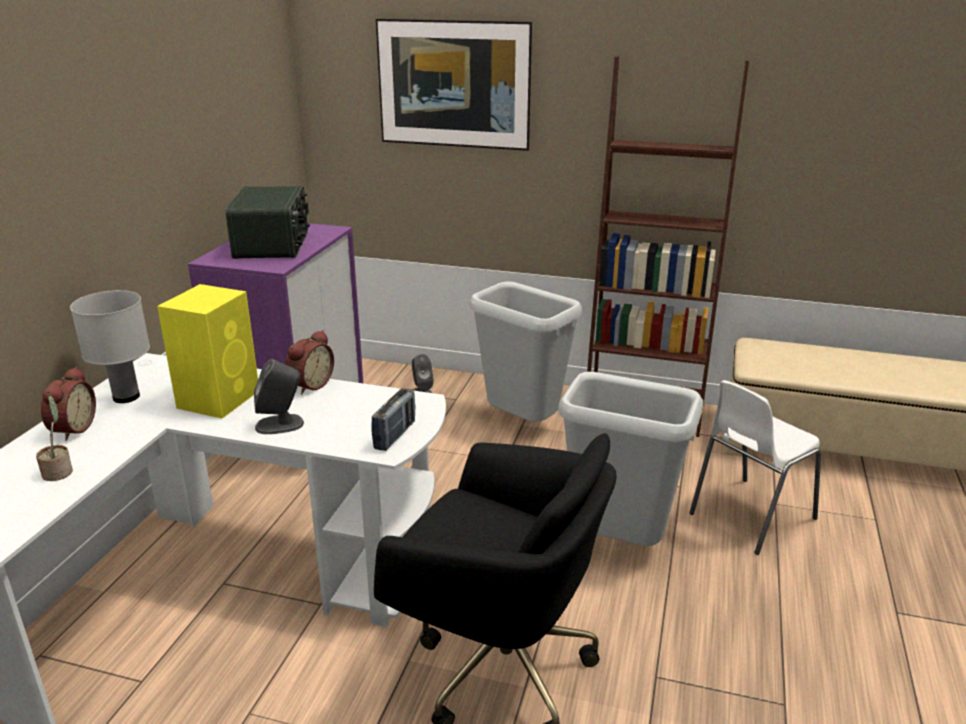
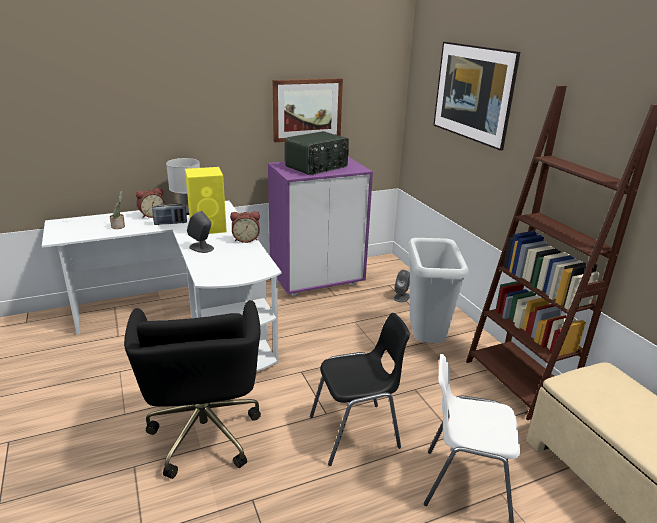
camera: 50 degrees right, 0 degrees up
(208, 157) = (307, 109): none -> picture
(395, 435) = (223, 275): radio -> radio (170, 223)
(619, 545) = (356, 432): grey trash can -> black chair

